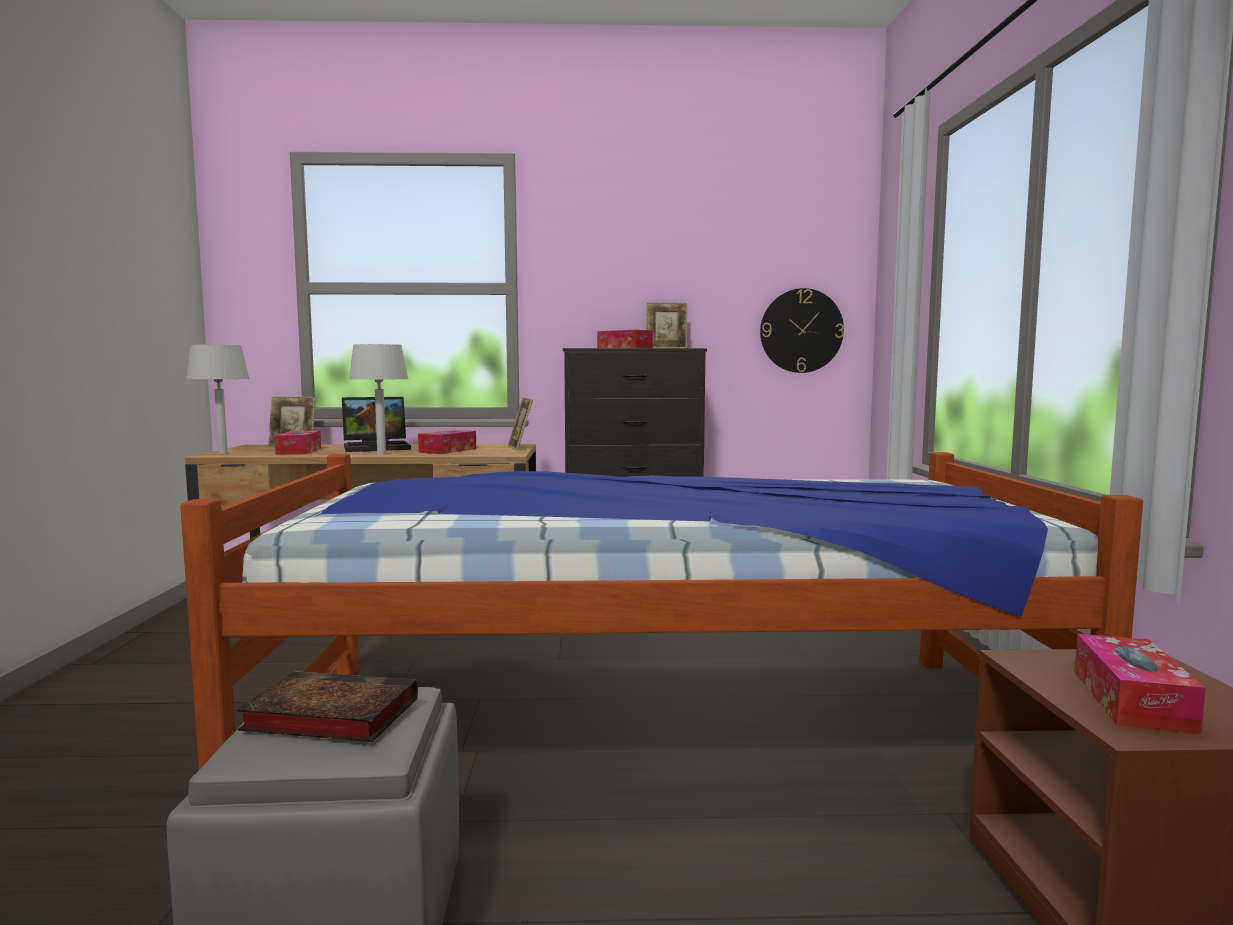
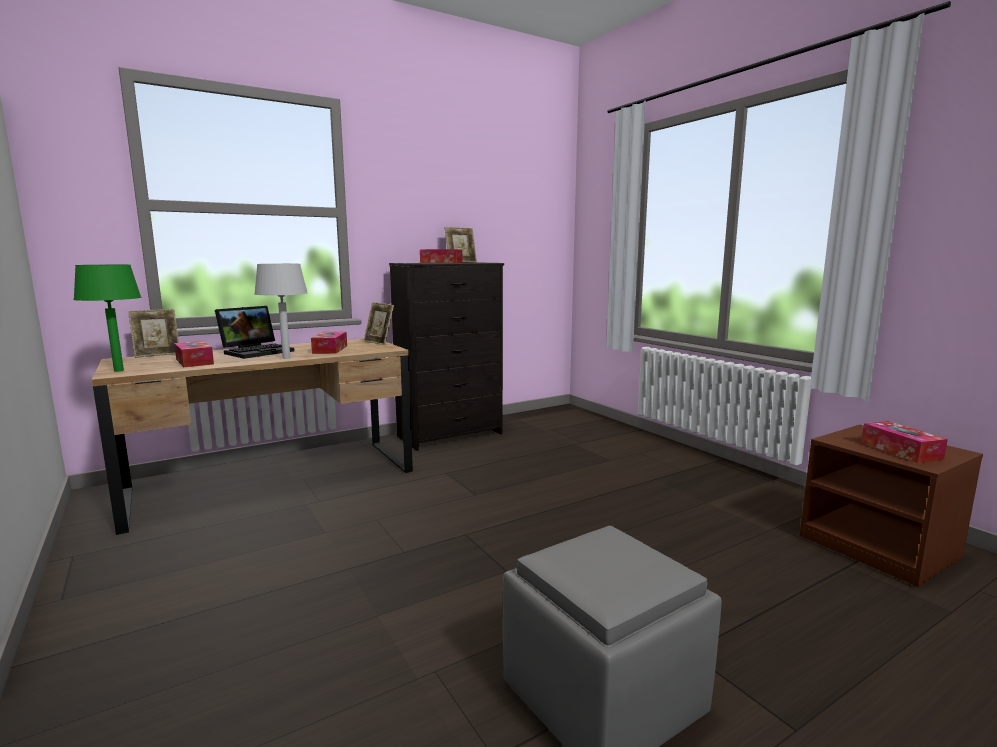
camera: 30 degrees left, 5 degrees up
(223, 453) = (119, 370): grey table lamp -> green table lamp
(326, 715) = (609, 560): book -> none
(651, 726) = (591, 523): bed -> none
(801, 331) = (535, 248): wall clock -> none

